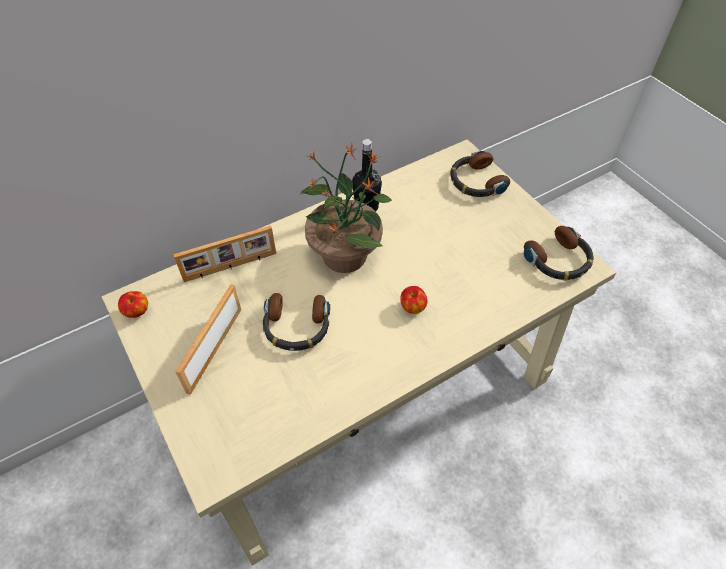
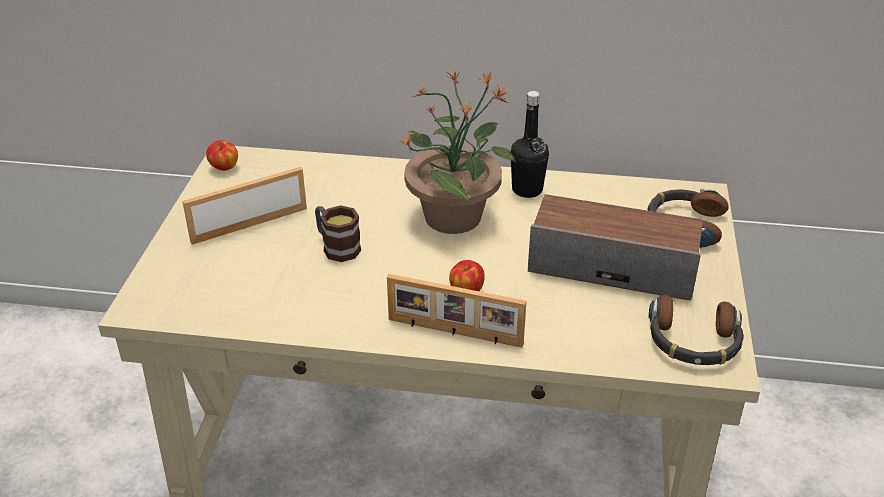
camera: 40 degrees right, 15 degrees down
(230, 267) = (337, 174): picture frame -> picture frame (454, 333)
(296, 327) = (336, 246): headphones -> mug
(470, 236) = (612, 267): none -> speaker

